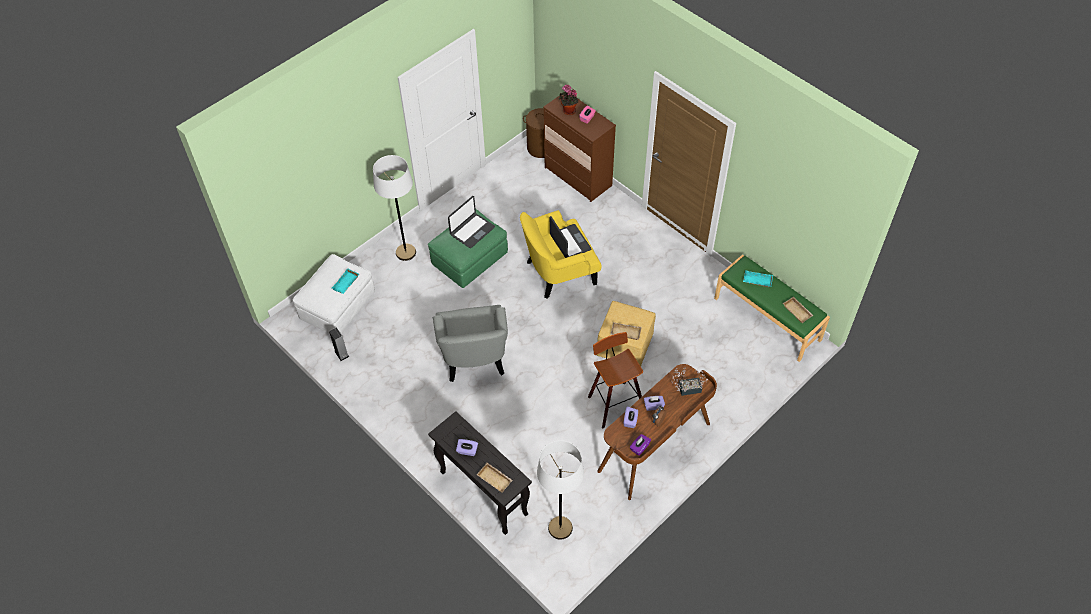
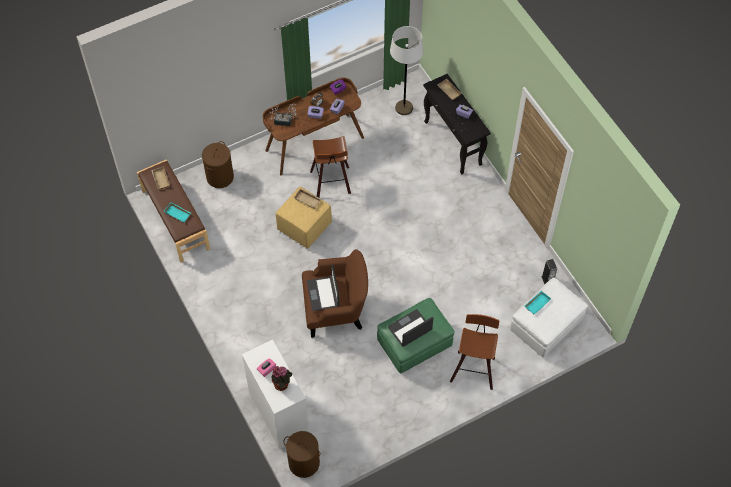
camera: 165 degrees left, 5 degrees up
(405, 252) = (473, 368): white floor lamp -> stool
(474, 356) = (434, 250): grey armchair -> none
(559, 272) = (335, 310): yellow armchair -> brown armchair
(578, 177) = (279, 413): brown dresser -> white dresser
(745, 378) = (220, 177): none -> brown laundry basket
(767, 318) = (175, 220): green bench -> brown bench

